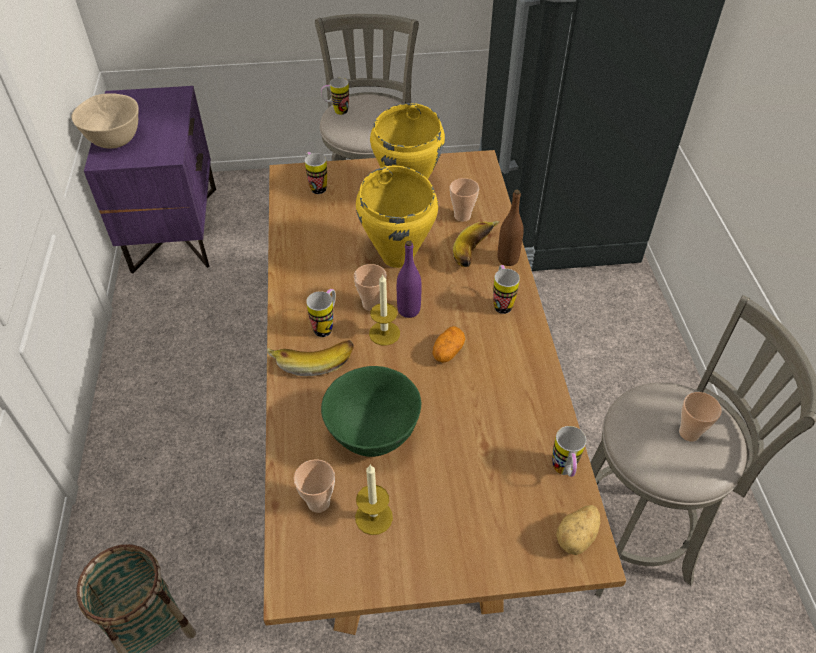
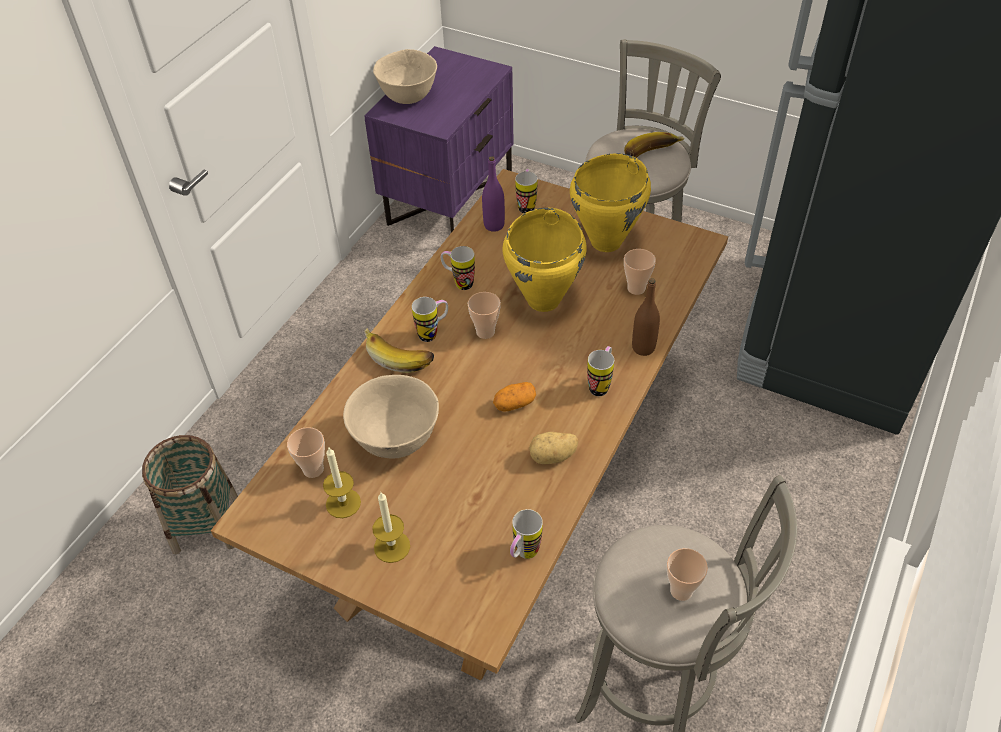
camera: 35 degrees right, 0 degrees up
(336, 111) = (612, 139): mug -> mug (459, 283)
(373, 435) = (396, 440): green bowl -> beige bowl
(384, 333) = (475, 362): candle -> candle (392, 546)
(409, 310) = (512, 352): purple bottle -> purple bottle (494, 225)
(477, 252) = (620, 328): banana -> banana (652, 155)
(577, 537) = (486, 611): potato -> potato (553, 457)

